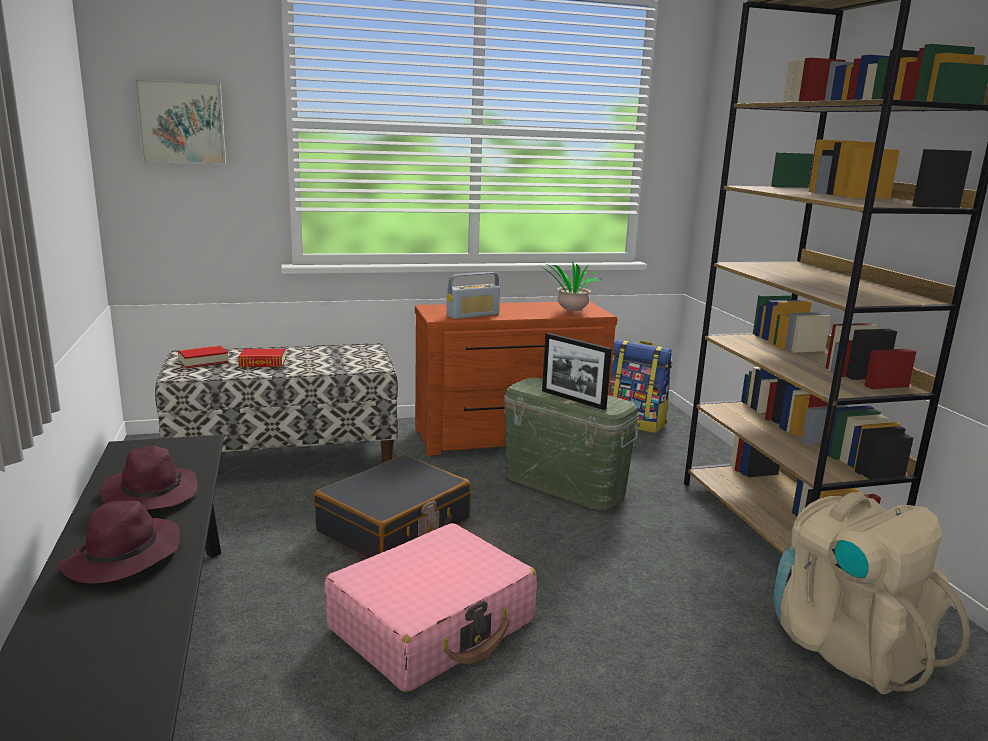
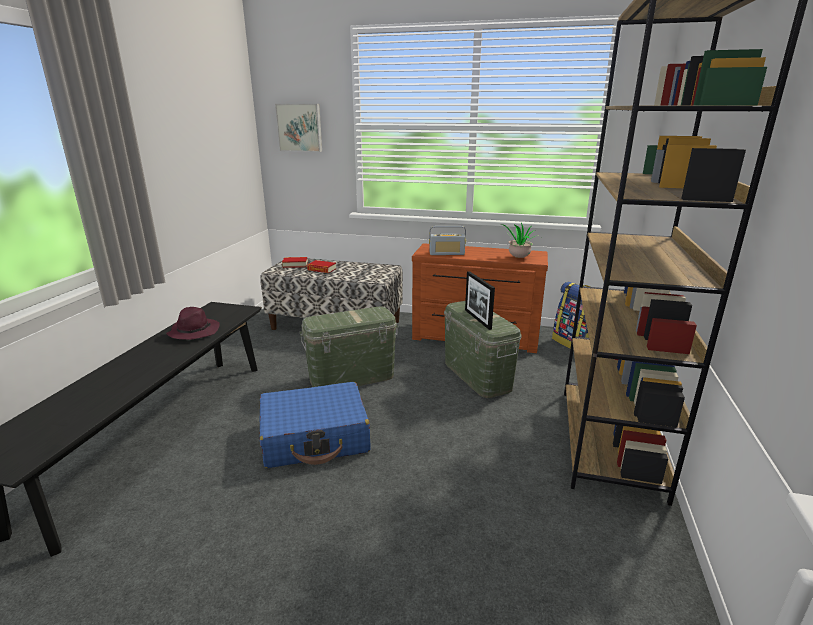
camera: 30 degrees right, 5 degrees up
(123, 558) = (147, 360): purple hat -> none
(395, 526) = (352, 377): black suitcase -> green storage box
(433, 625) = (315, 437): pink suitcase -> blue suitcase
(848, 647) = (561, 540): beige backpack -> none

